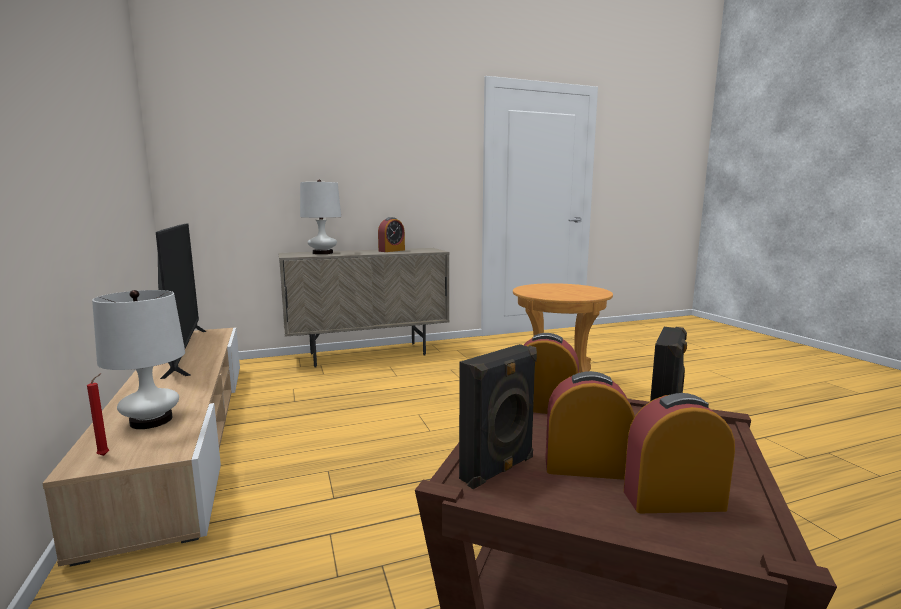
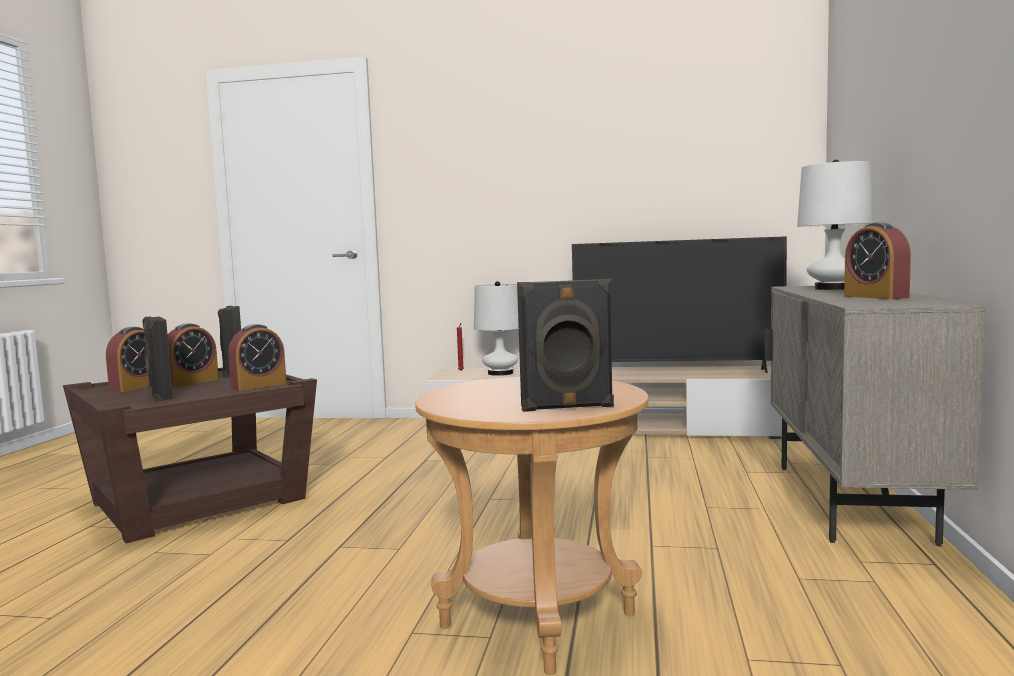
camera: 120 degrees right, 5 degrees down
(573, 286) = (567, 407): none -> black speaker

